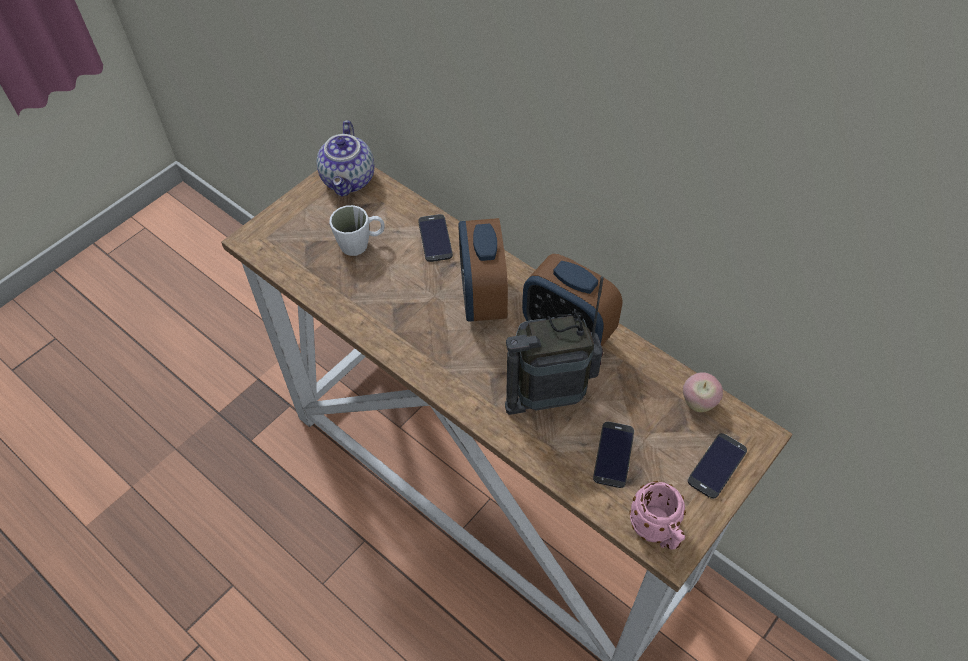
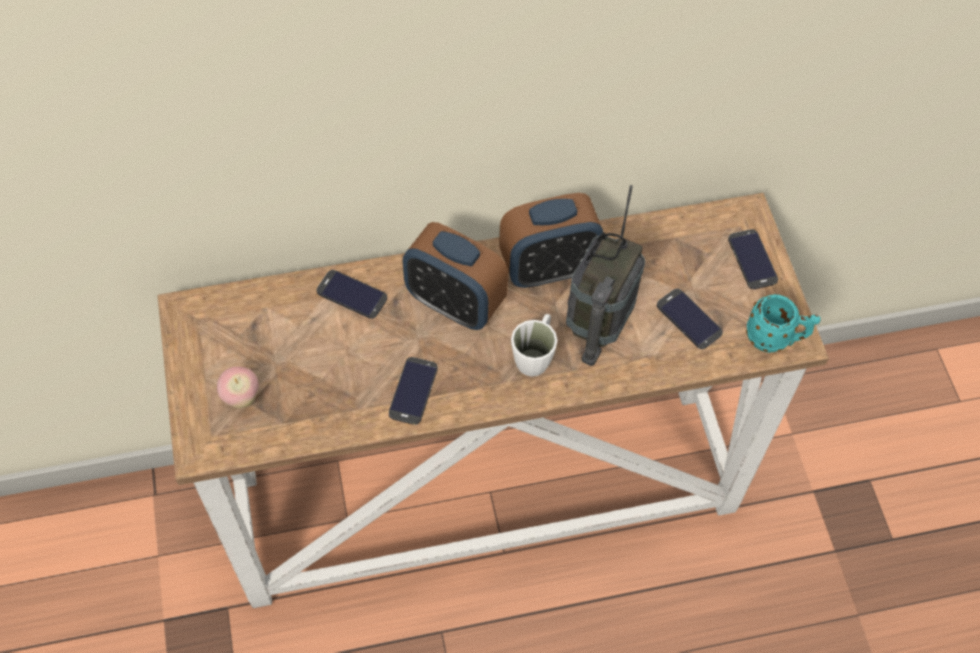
camera: 55 degrees left, 5 degrees up
(350, 180) = (207, 317): teapot -> none
(361, 244) = (300, 358): white mug -> white mug (535, 355)
(389, 319) = (413, 391): none -> phone
(656, 531) = (775, 339): pink mug -> turquoise mug
(698, 403) = (689, 229): apple -> apple (241, 397)

